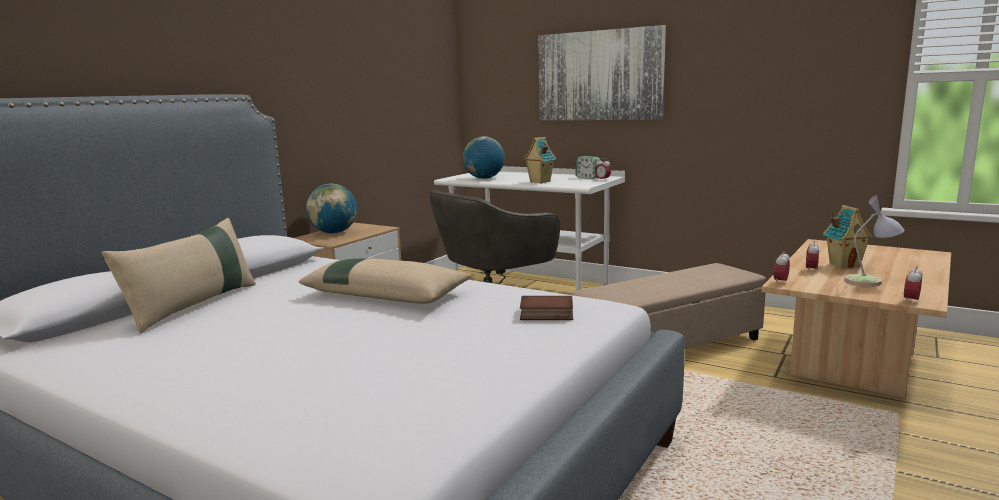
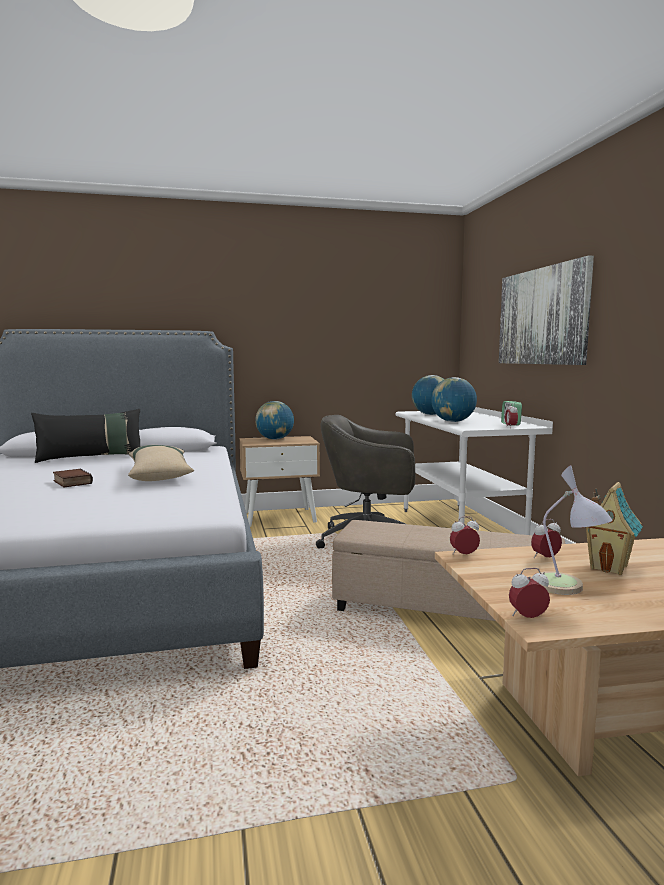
camera: 45 degrees right, 5 degrees down
(194, 306) = (91, 458): beige pillow -> black pillow
(539, 182) = (453, 421): toy house -> globe
(545, 314) = (166, 505): book -> book (71, 482)

